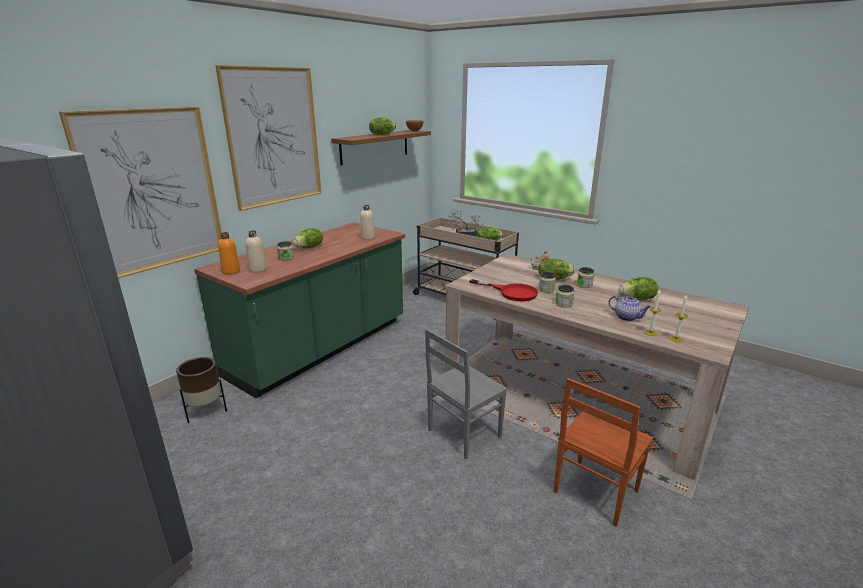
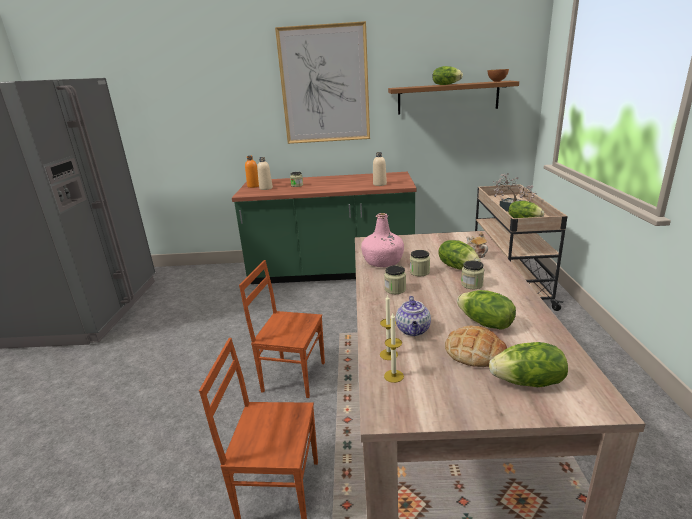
camera: 55 degrees right, 0 degrees up
(153, 190) = (224, 120): picture -> none
(206, 411) = (223, 279): brown planter -> none
(309, 247) = (326, 182): lettuce -> lettuce (528, 382)
(462, 433) = (293, 376): grey chair -> brown chair
(512, 292) = (383, 262): red frying pan -> pink bottle
(666, 312) = (475, 351): none -> bread

